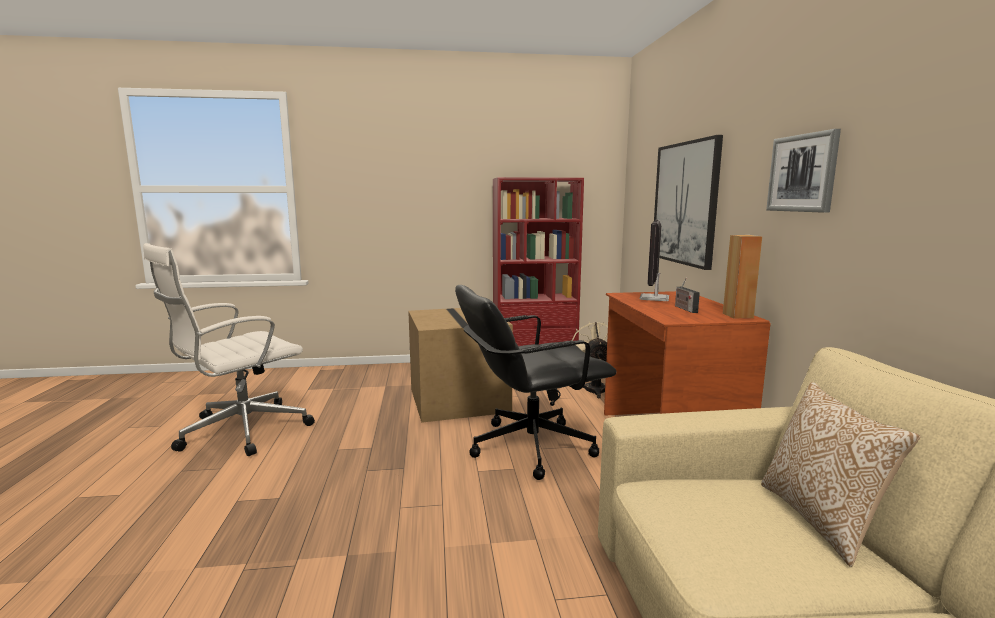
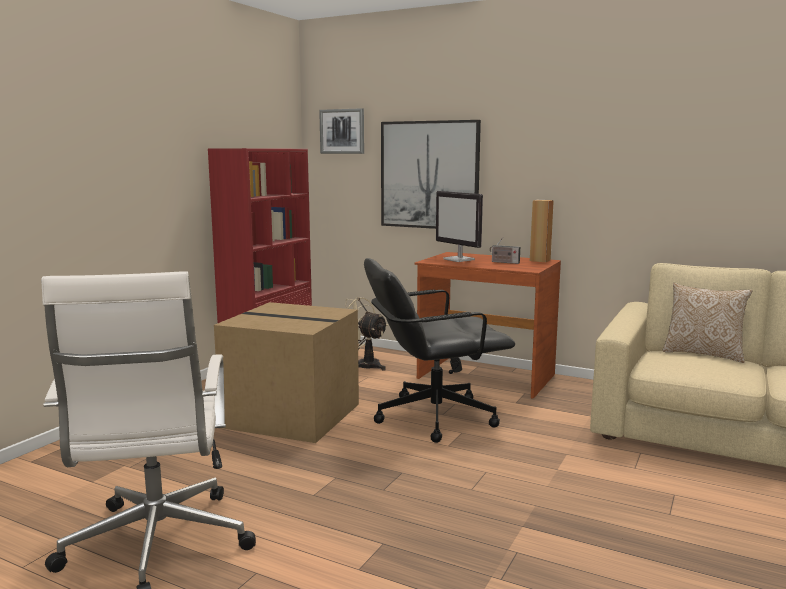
camera: 55 degrees left, 0 degrees up
(530, 447) = (433, 417): black office chair -> black office chair turned 60 degrees clockwise
(802, 173) = (578, 155): picture -> picture (342, 131)

